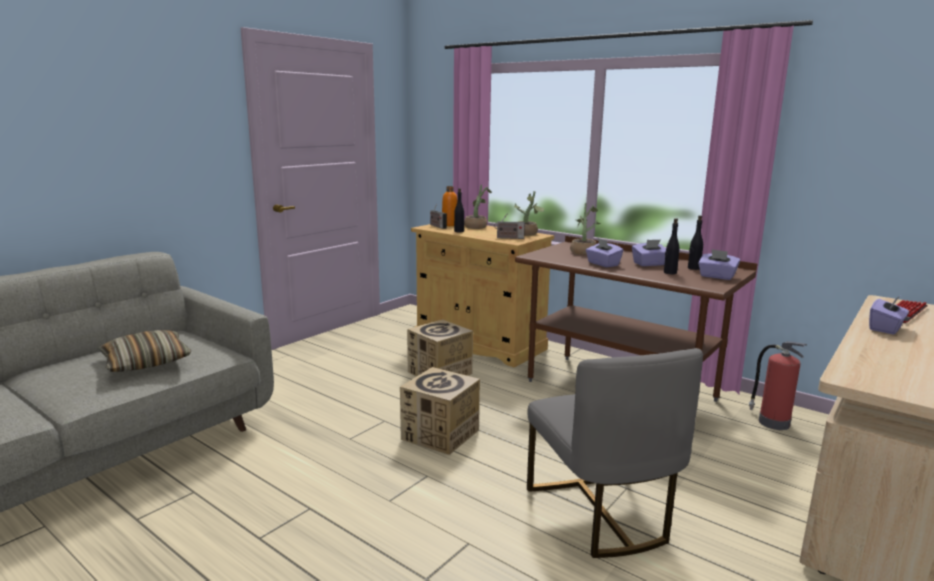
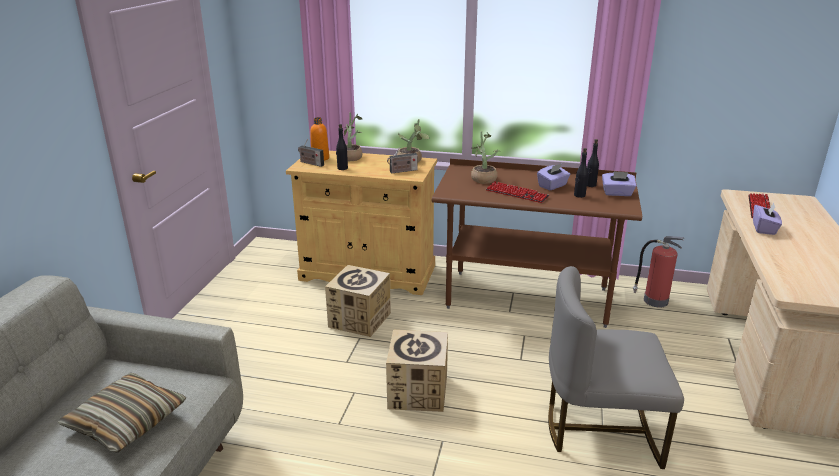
camera: 25 degrees left, 10 degrees up
(601, 513) = (601, 429): grey chair -> grey chair turned 135 degrees clockwise
(602, 264) = (517, 194): purple tissue box -> keyboard

